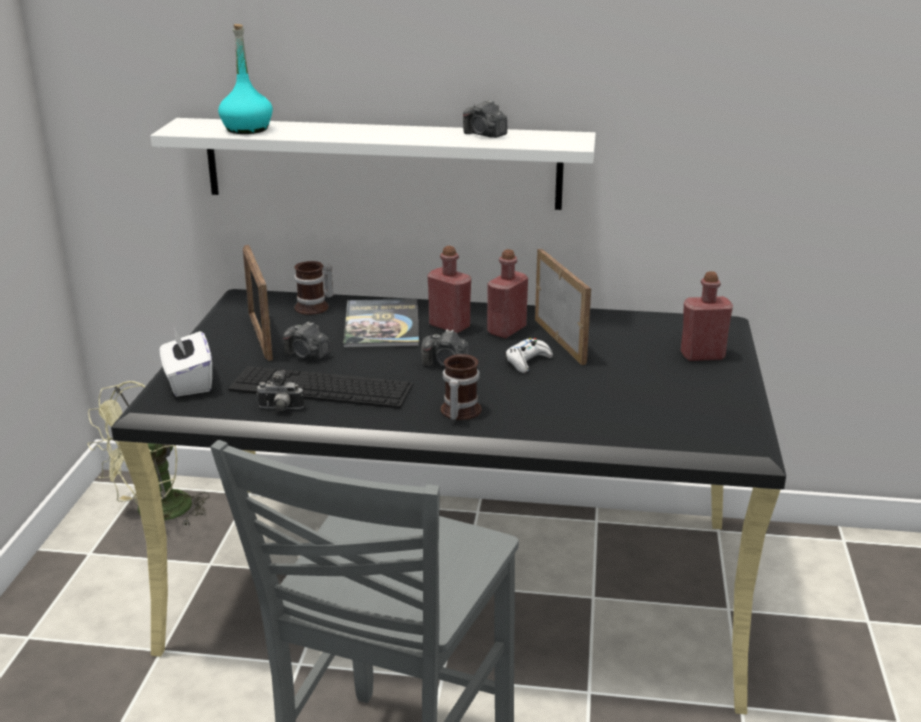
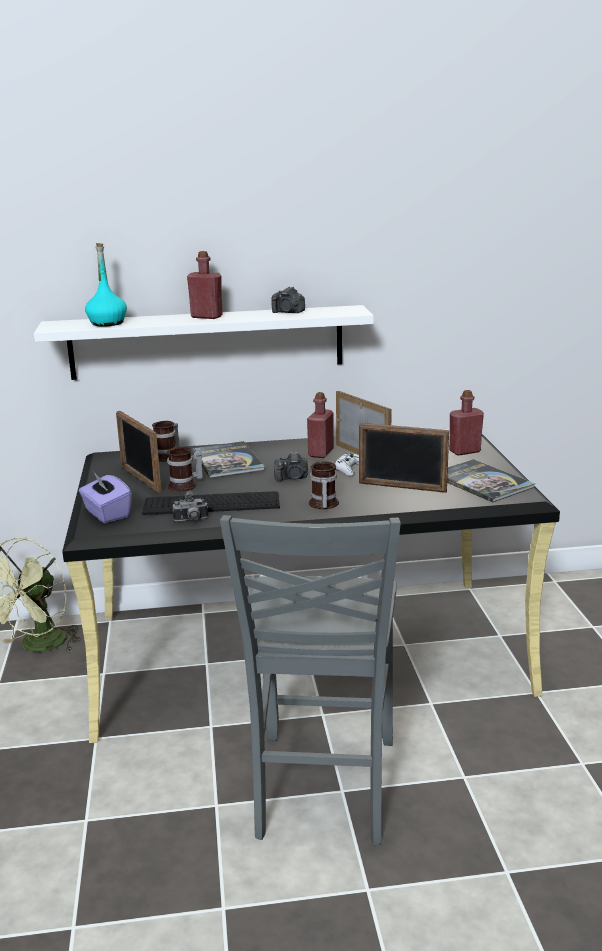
camera: 15 degrees left, 5 degrees down
(188, 382) = (106, 514): white tissue box -> purple tissue box
(307, 355) = (185, 486): camera -> mug
(449, 326) = (278, 455): red bottle -> red bottle (206, 317)
(580, 401) = (402, 487): none -> picture frame
(696, 410) = (482, 482): none -> book

